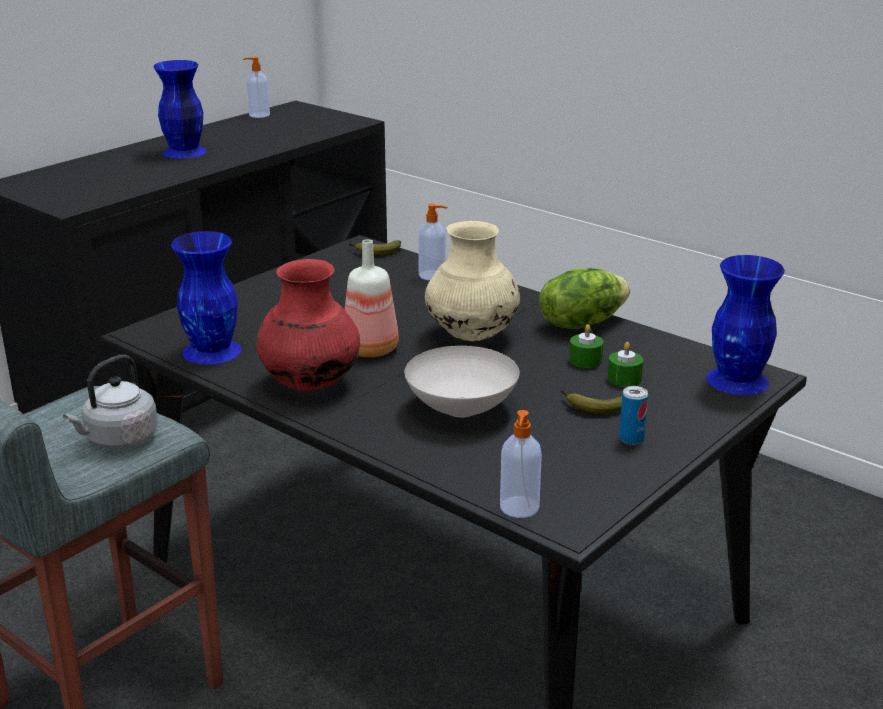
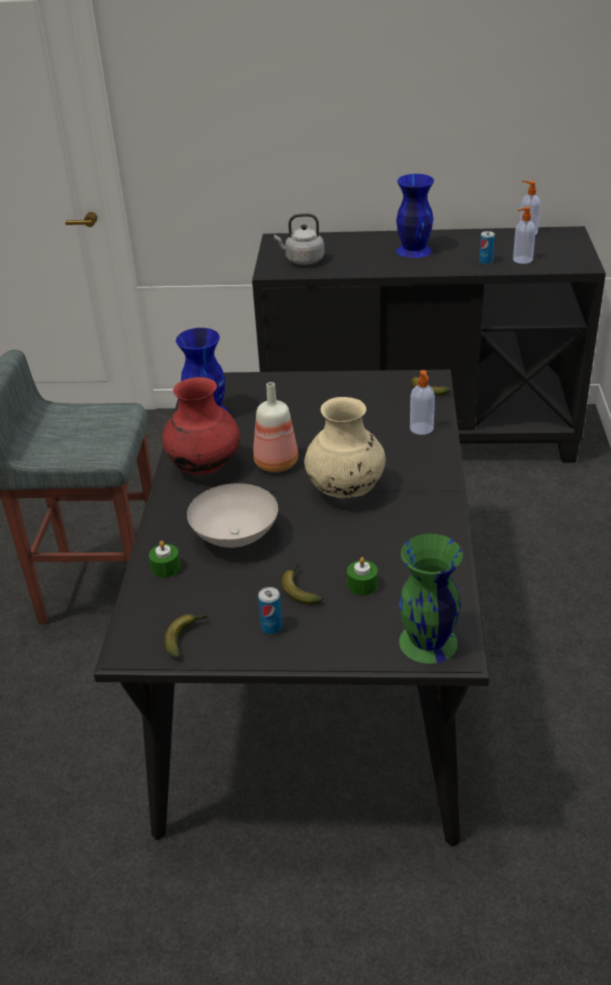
camera: 55 degrees right, 10 degrees up
(118, 440) = (85, 445): grey kettle -> grey kettle (302, 261)
(271, 141) = (486, 262): none -> can
(519, 508) = (131, 619): soap dispenser -> soap dispenser (522, 260)
(581, 323) = (431, 525): lettuce -> none
(585, 360) = (370, 555): green candle -> green candle (166, 568)
(590, 487) = (185, 637): none -> banana
(737, 381) = (427, 642): blue vase -> green vase

